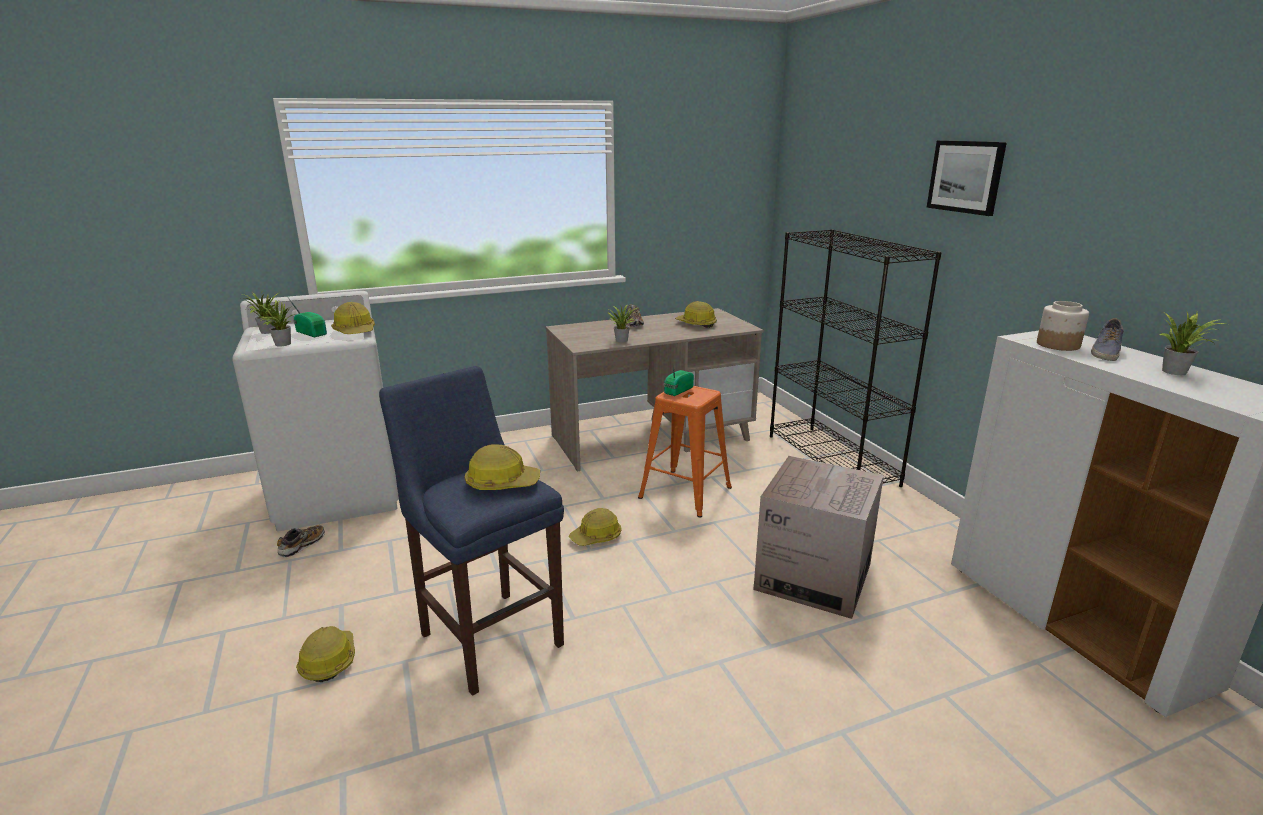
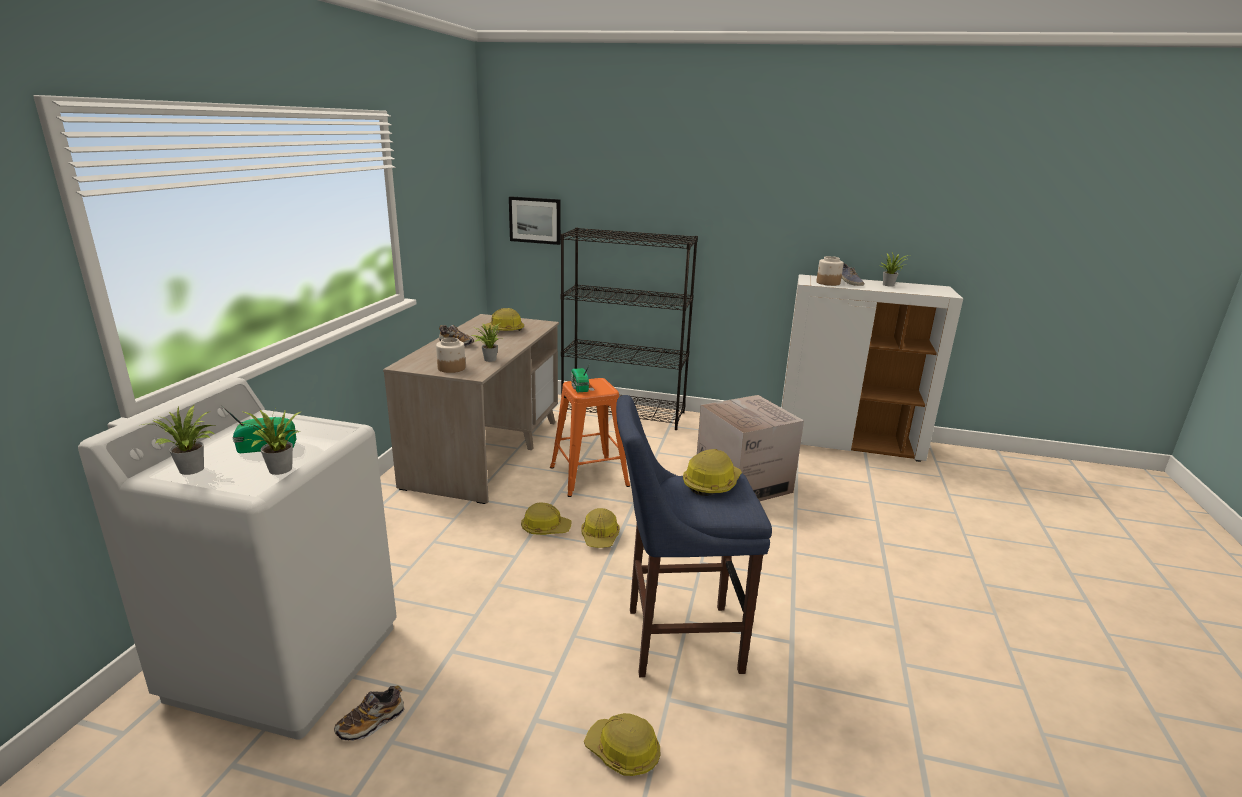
camera: 55 degrees left, 0 degrees up
(302, 546) = (371, 723): shoe -> shoe turned 105 degrees counterclockwise
(355, 331) = (319, 425): hard hat -> hard hat (545, 528)
(581, 338) = (451, 368): none -> jar
(966, 176) = (707, 181): picture -> picture (535, 220)

